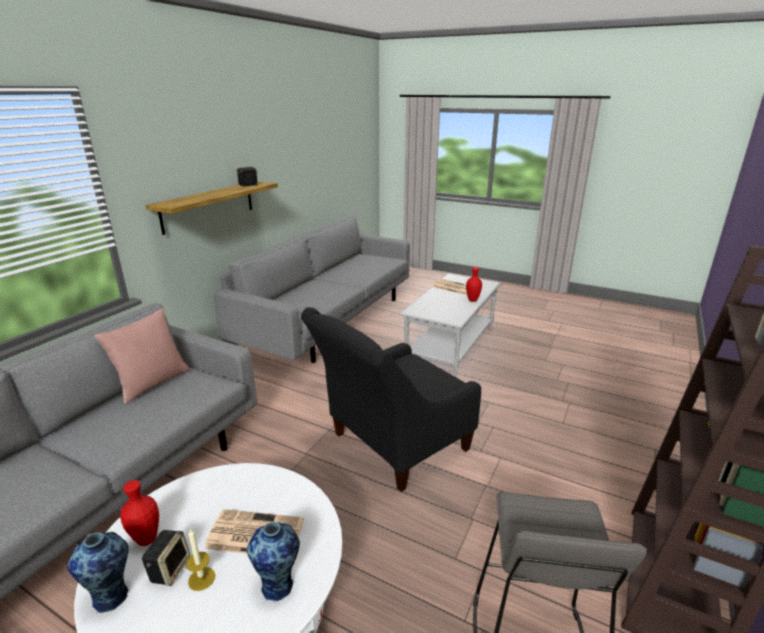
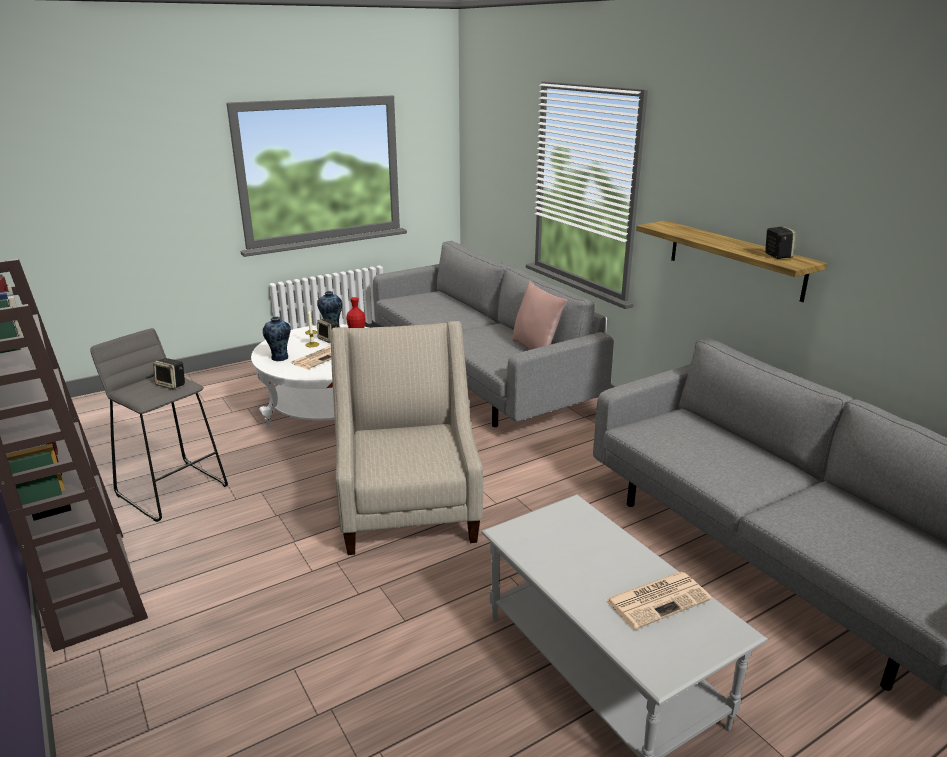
camera: 120 degrees right, 0 degrees up
(392, 445) = (408, 508): black armchair -> beige armchair
(472, 300) = (574, 592): red vase -> none
(532, 512) = (172, 385): none -> speaker

